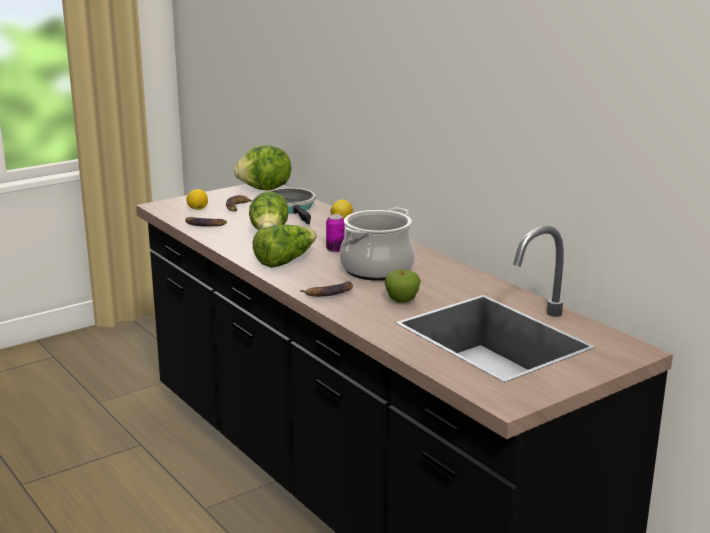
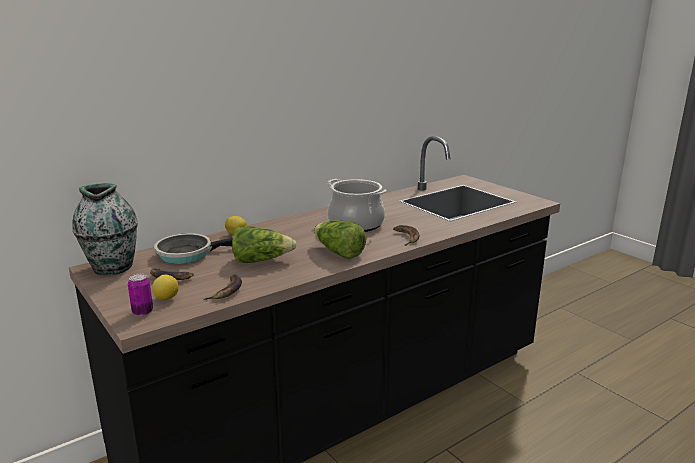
camera: 90 degrees left, 0 degrees up
(265, 189) = (112, 267): lettuce -> vase
(335, 249) = (311, 236): can -> can (142, 312)
(401, 301) = (414, 218): apple -> none

